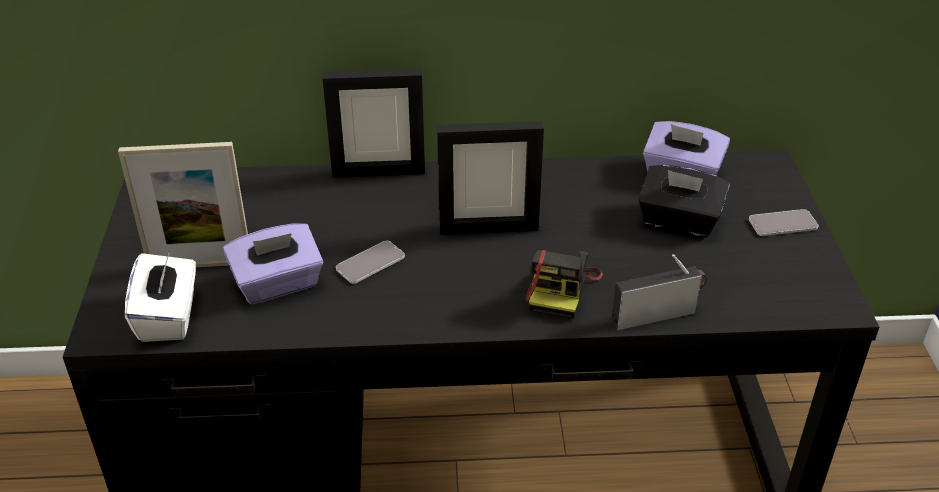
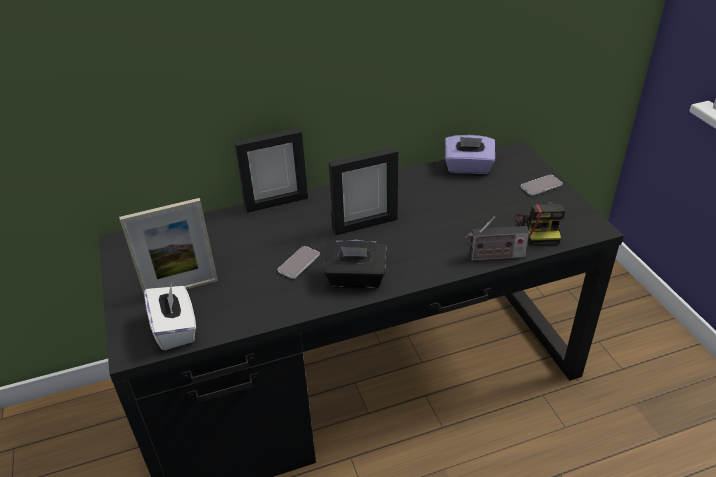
camera: 15 degrees left, 0 degrees up
(278, 284) = (242, 290): purple tissue box -> none
(561, 289) = (428, 253): camera -> camera (539, 228)
(656, 315) = (494, 256): radio -> radio turned 150 degrees counterclockwise
(679, 221) = (480, 196): black tissue box -> black tissue box (356, 279)

